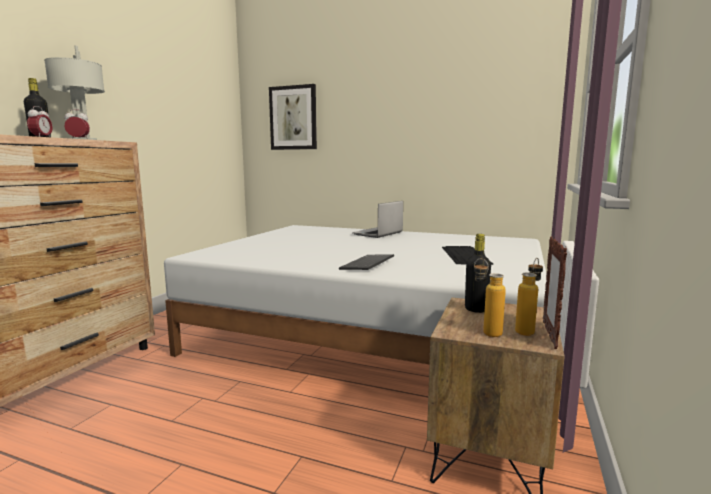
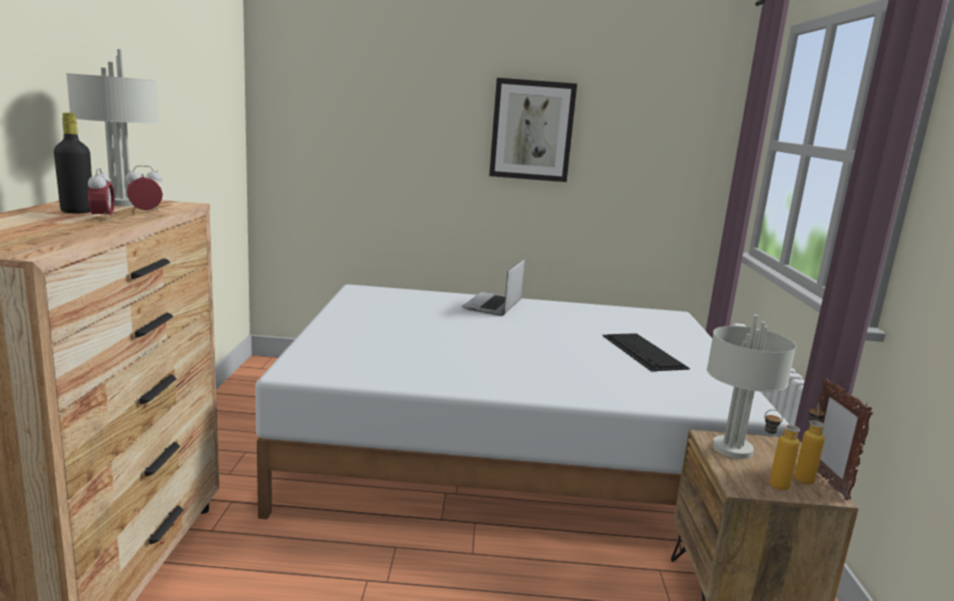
camera: 20 degrees left, 5 degrees up
(293, 118) = (342, 117): picture -> picture (532, 130)
(368, 264) = (554, 378): keyboard -> none
(476, 309) = (731, 448): black bottle -> grey table lamp

